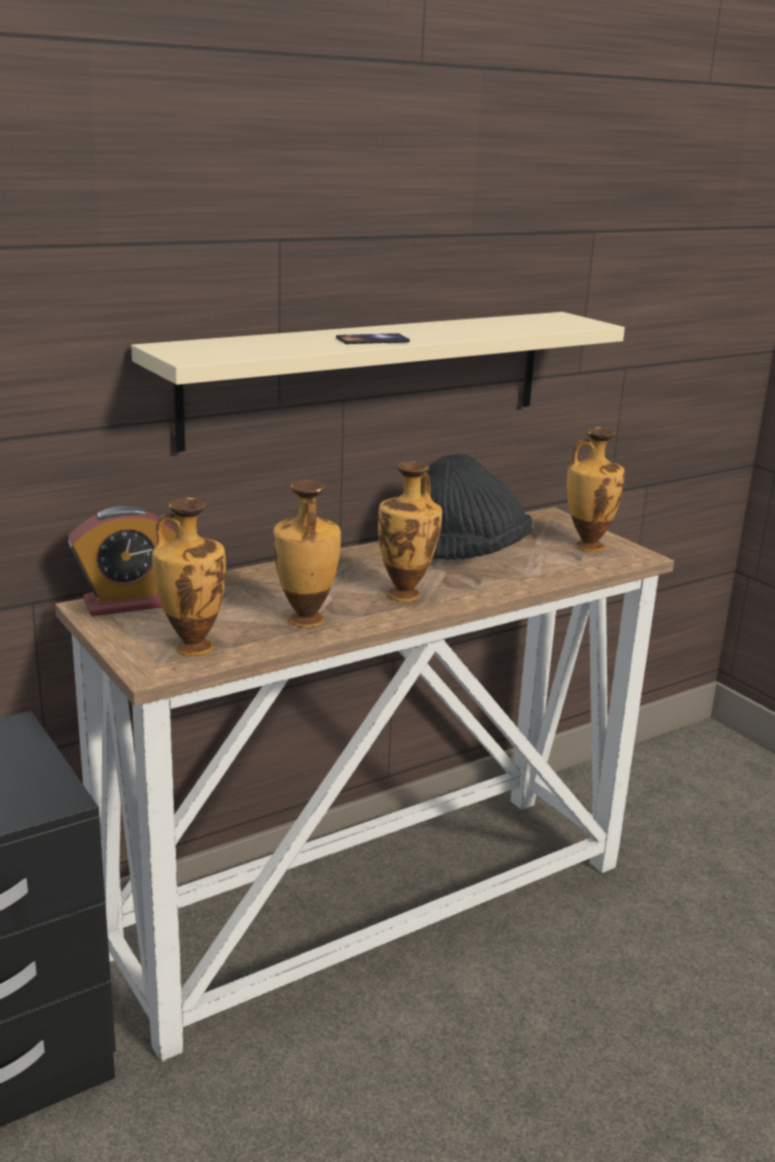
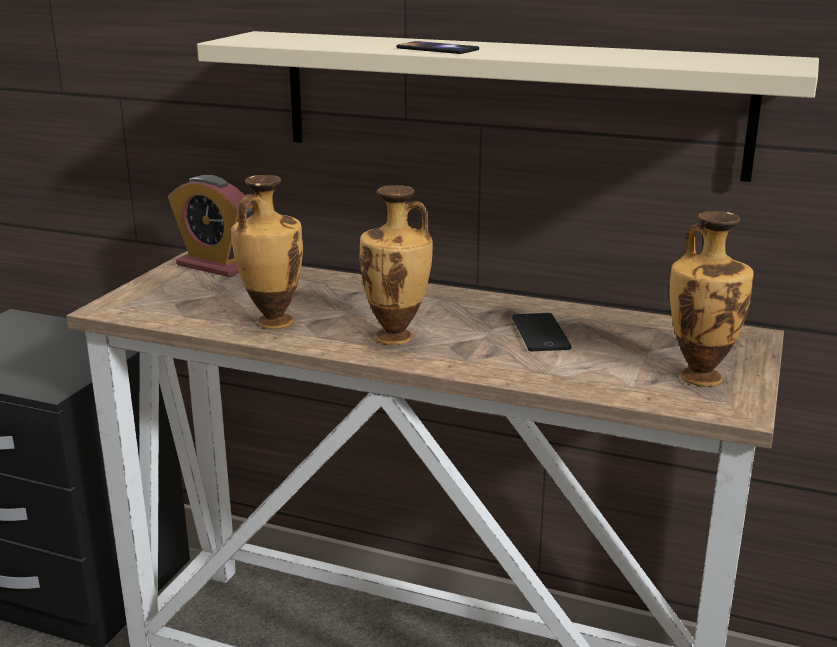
camera: 55 degrees right, 0 degrees up
(191, 647) = (165, 305): vase -> none
(466, 556) = (540, 333): black hat -> phone

